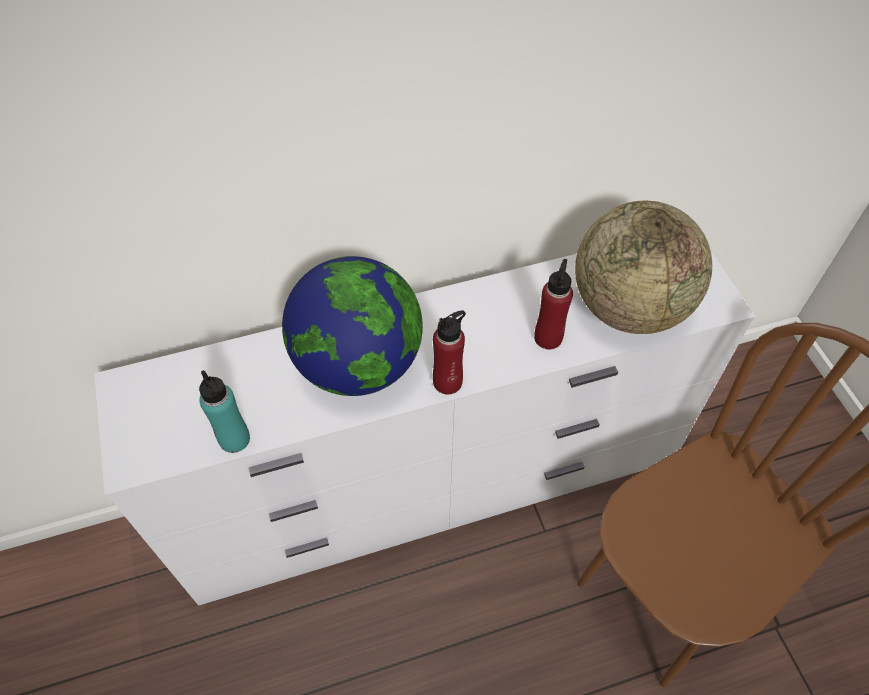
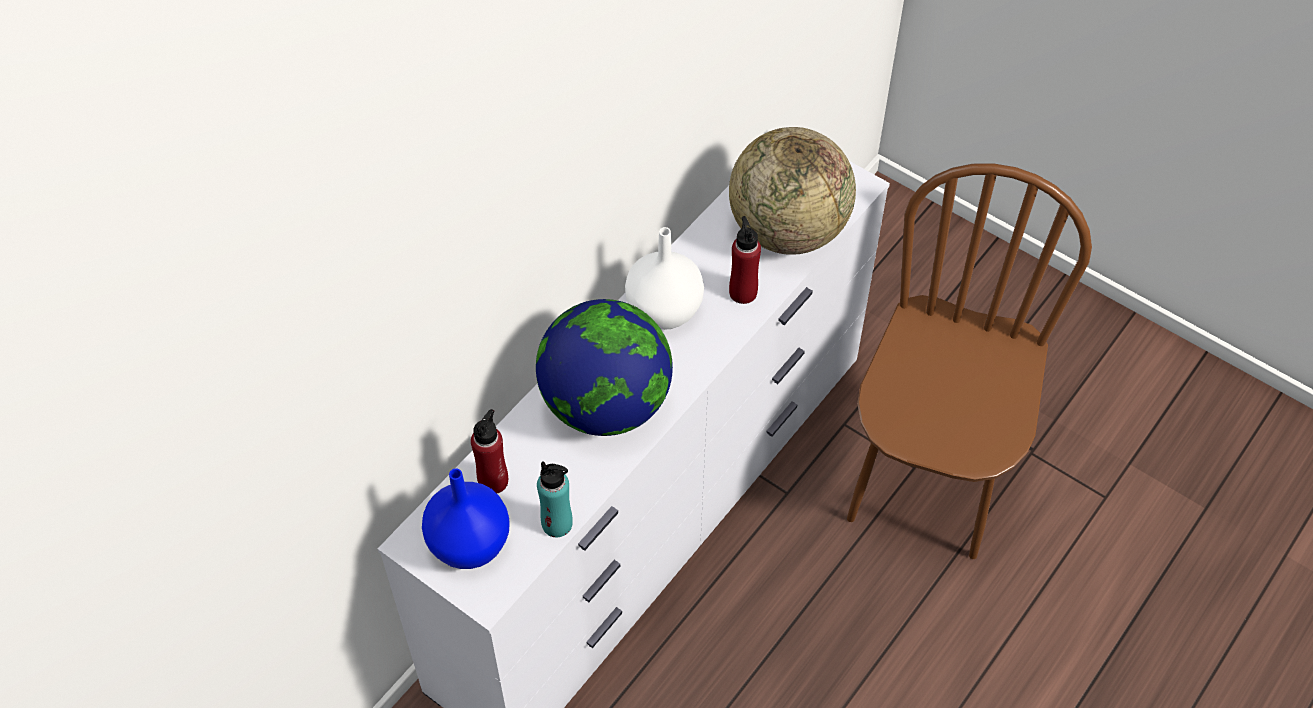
camera: 35 degrees left, 0 degrees up
(158, 414) = (471, 545): none -> blue vase
(447, 382) = (692, 375): red bottle -> red bottle (493, 481)
(467, 316) = (663, 312): none -> white vase

